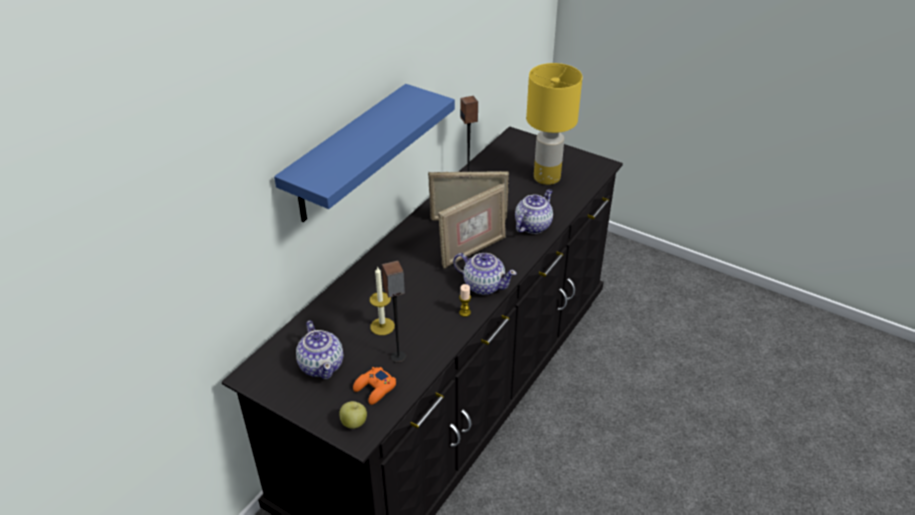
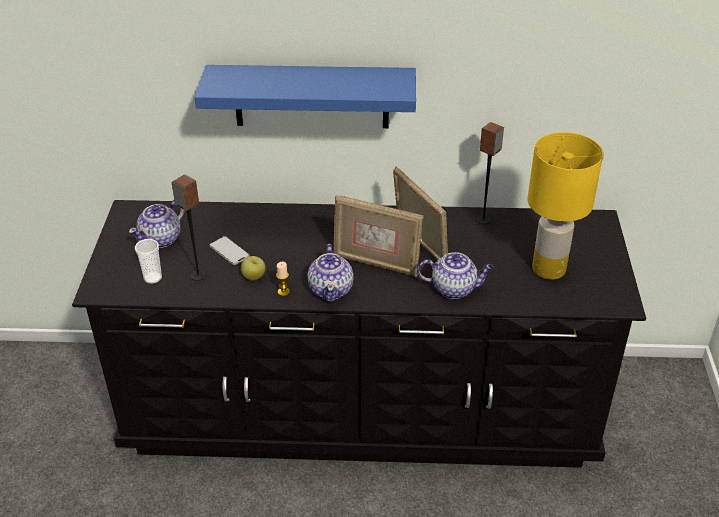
camera: 60 degrees right, 0 degrees up
(354, 423) = (108, 282): apple -> apple (254, 277)
(375, 389) = (152, 278): orange game controller -> cup
(382, 326) = (229, 251): candle -> phone

